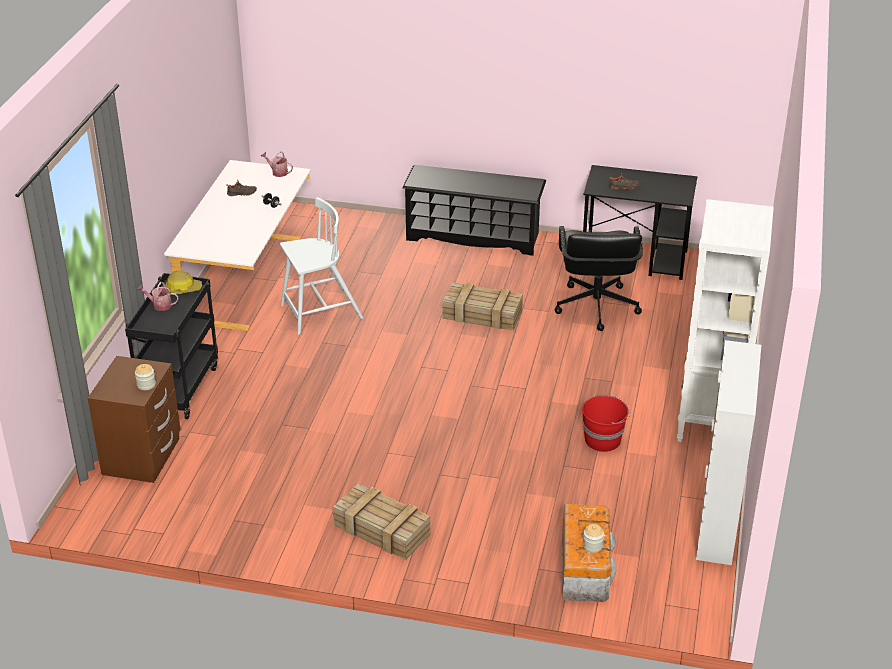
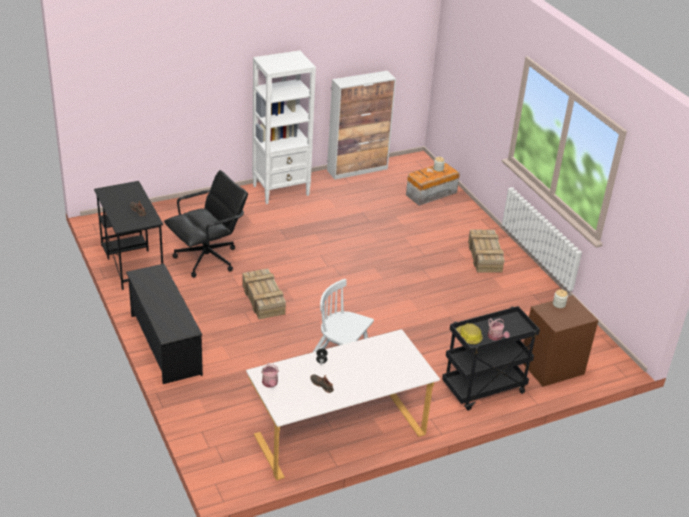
camera: 130 degrees left, 0 degrees up
(603, 440) = (334, 216): red bucket -> none

